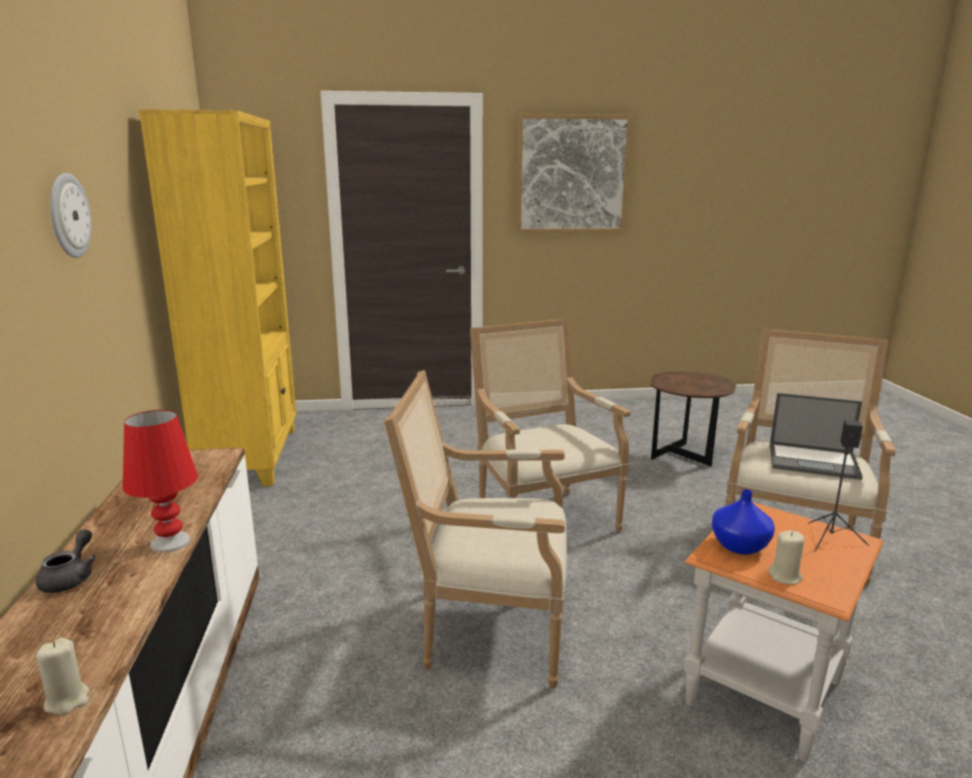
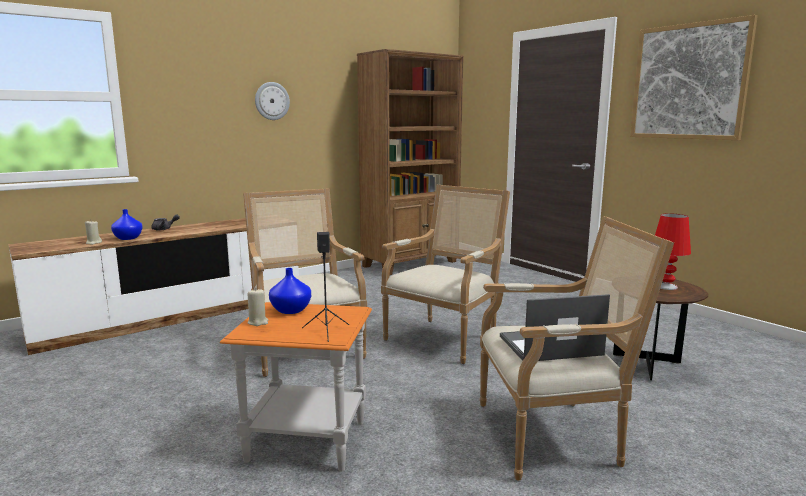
camera: 60 degrees right, 5 degrees down
(96, 638) = (127, 238): none -> blue vase
(170, 542) = (197, 231): red table lamp -> red table lamp (666, 286)
(252, 456) = (411, 264): yellow bookcase -> brown bookcase
(814, 461) = (549, 346): laptop -> laptop turned 90 degrees clockwise

